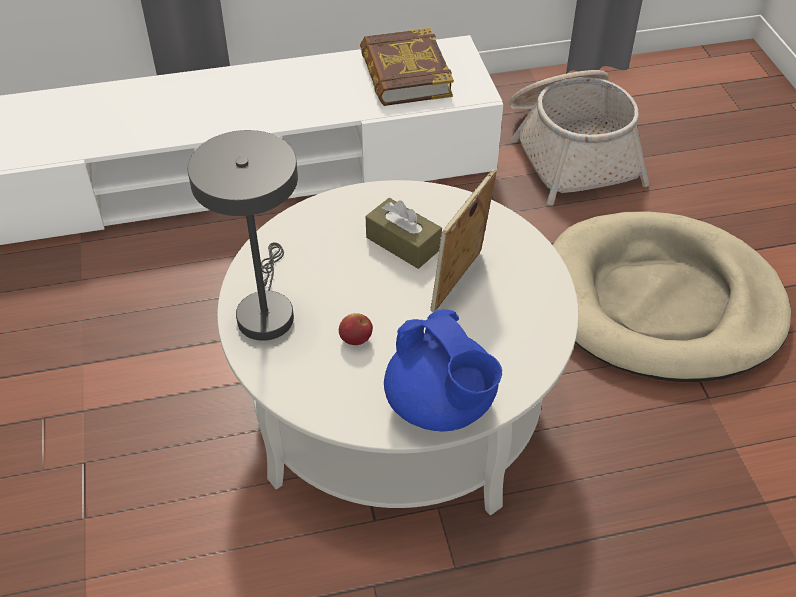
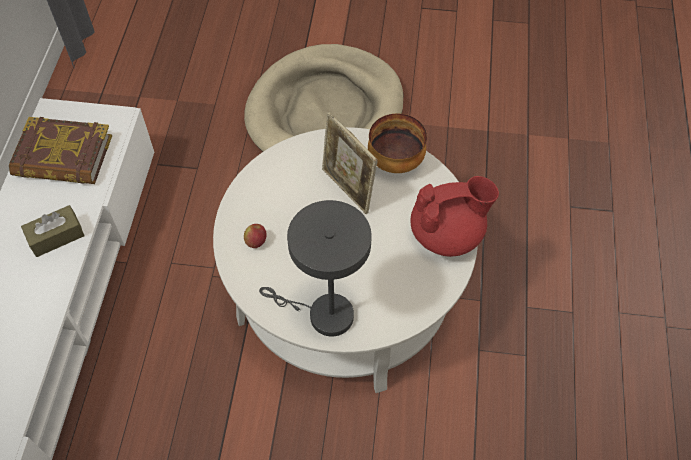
camera: 70 degrees left, 10 degrees up
(356, 339) = (374, 265): apple -> apple (256, 242)
(403, 243) = (294, 210): brown tissue box -> brown tissue box (56, 236)
(441, 405) = (447, 234): blue teapot -> red teapot
(531, 318) = (394, 162): none -> bowl
(571, 151) = (157, 100): basket -> none

